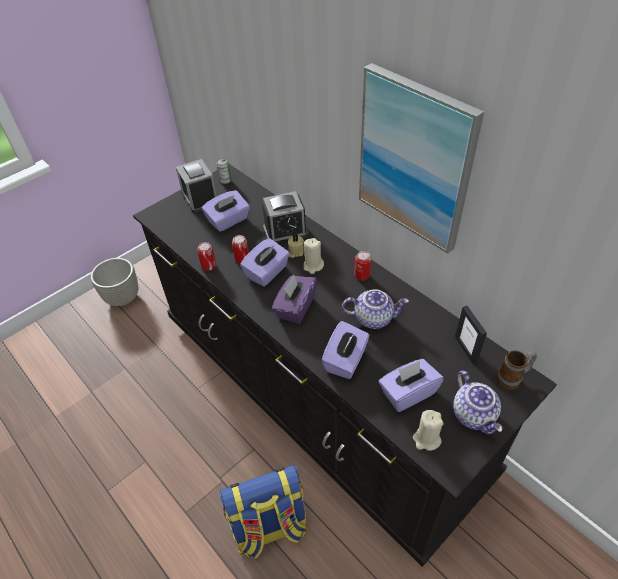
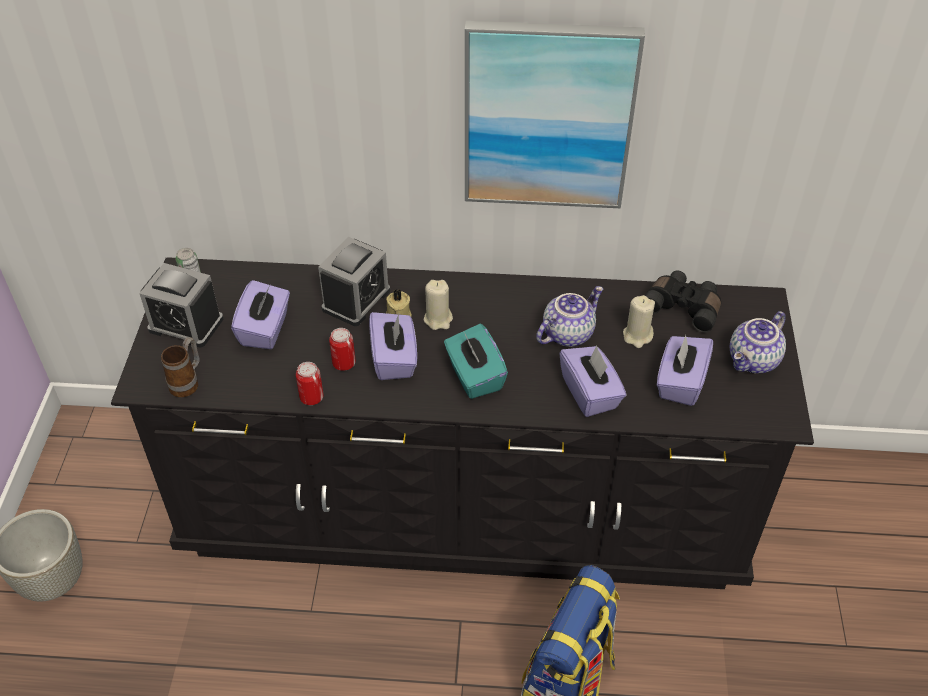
camera: 45 degrees left, 0 degrees up
(295, 307) = (474, 376): purple tissue box -> turquoise tissue box
(362, 275) = (503, 297): can -> none
(426, 439) = (740, 411): beige candle -> beige candle (637, 336)
(466, 349) = (683, 307): picture frame -> black binoculars
(474, 415) = (754, 361): teapot -> teapot turned 105 degrees clockwise
(512, 379) = (749, 307): mug -> mug (188, 382)

